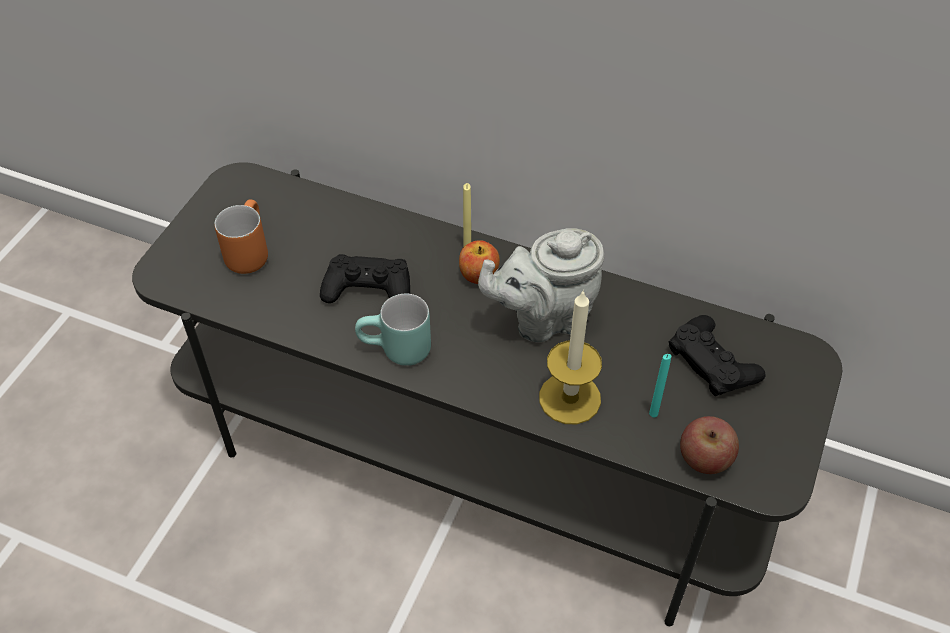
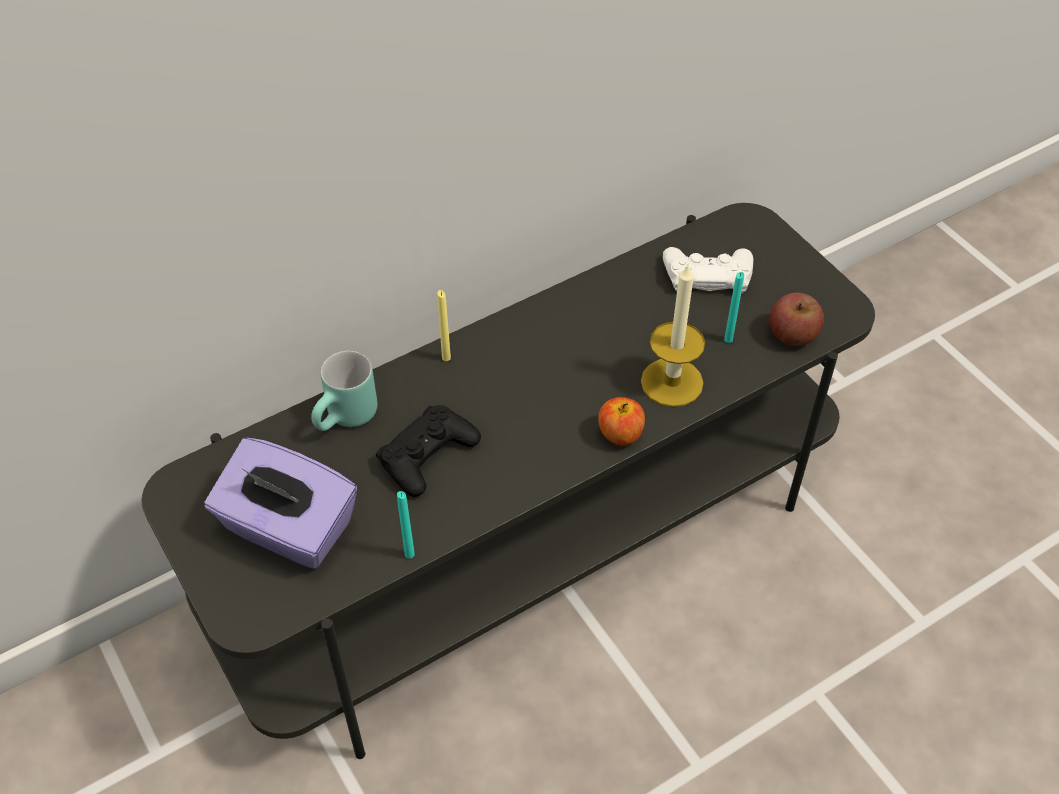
camera: 55 degrees left, 0 degrees up
(246, 251) = (288, 529): orange mug -> purple tissue box
(273, 327) = (409, 554): none -> turquoise candle
(395, 352) = (523, 474): turquoise mug -> turquoise mug (348, 420)
(479, 275) = (486, 367): apple -> apple (620, 434)
(544, 318) = (574, 351): grey teapot -> none
(713, 362) = (707, 275): black game controller -> white game controller

